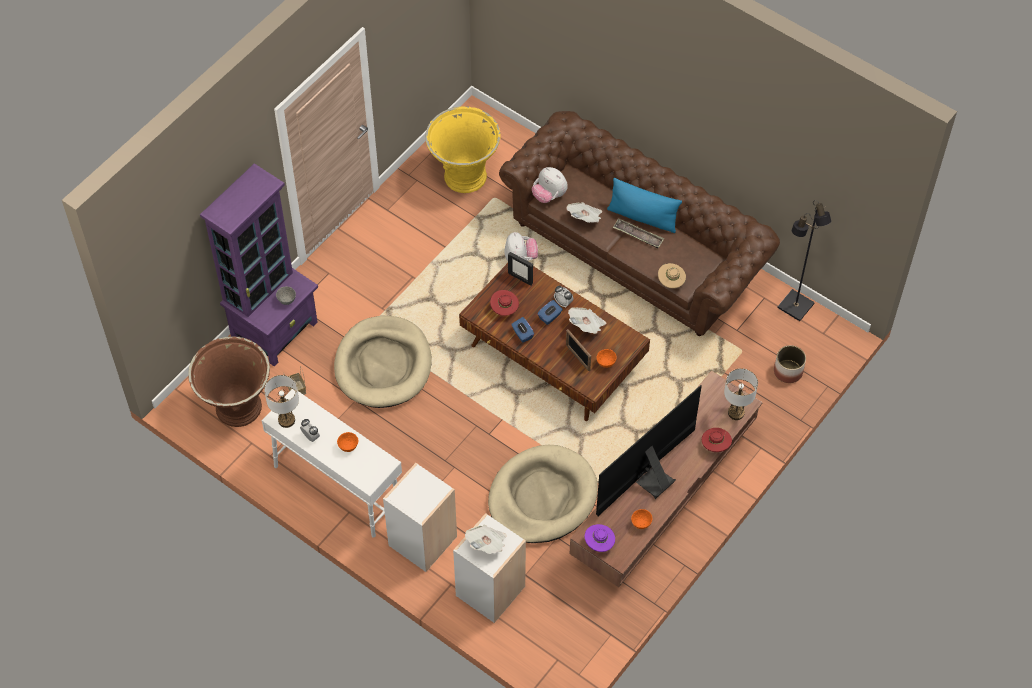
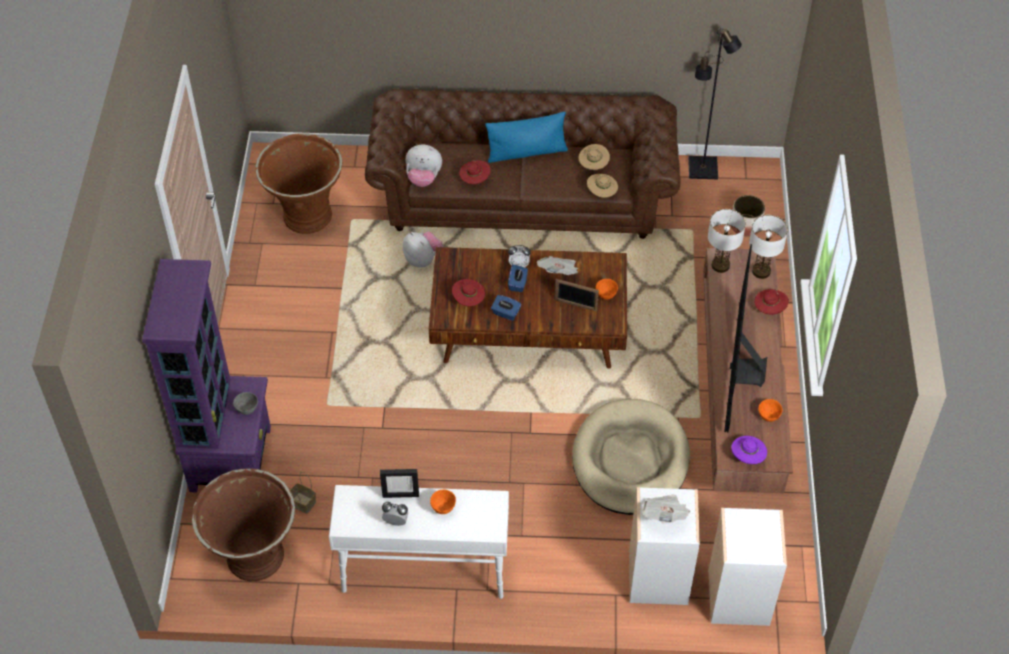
camera: 35 degrees left, 5 degrees down
(286, 420) = (356, 521): table lamp -> table lamp (720, 265)
(383, 365) = (372, 429): beige dog bed -> none
(422, 540) = (552, 571): bookcase -> bookcase (738, 597)
(464, 176) = (306, 216): yellow planter -> brown planter
(520, 277) = (459, 264): picture frame -> picture frame (400, 494)
(585, 218) = (475, 180): newspaper -> red hat
(638, 235) = (536, 170): tray -> none
(684, 256) = (593, 165): none -> beige hat

